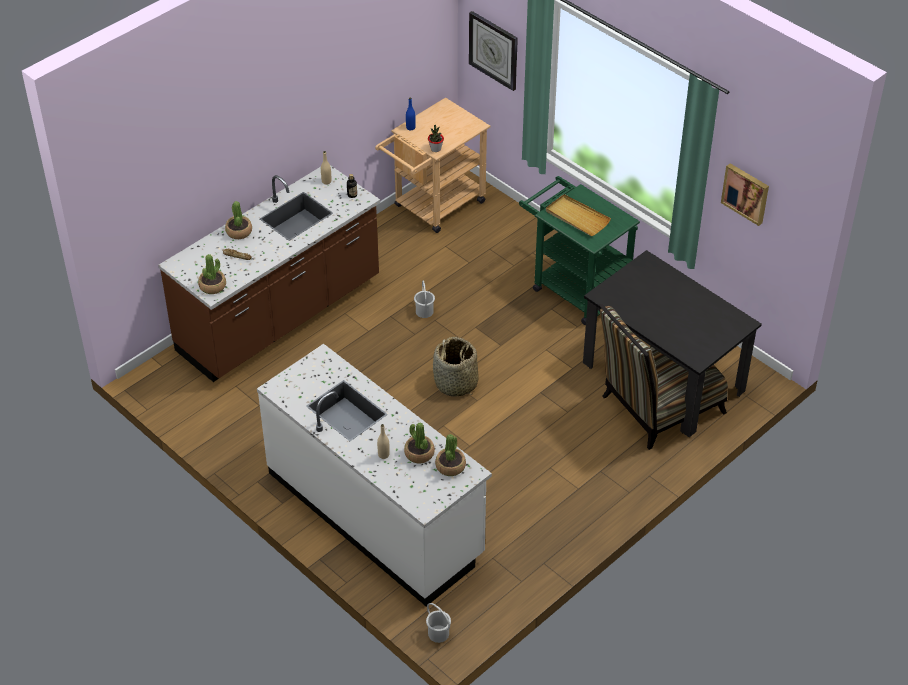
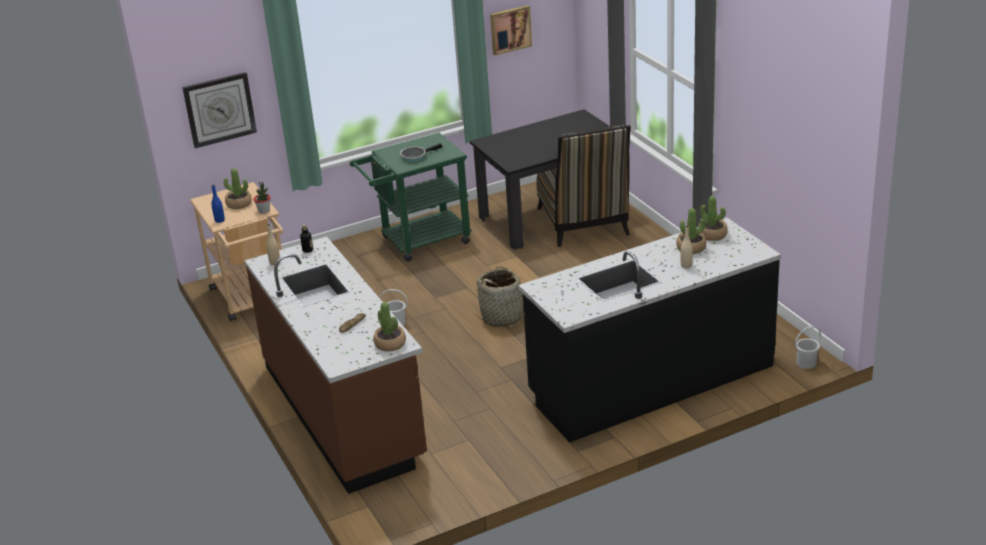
camera: 70 degrees left, 15 degrees down
(239, 231) = (313, 321): potted plant -> potted plant (239, 204)
(375, 514) = (651, 381): white counter -> black counter
(577, 217) = (415, 156): beige tray -> frying pan

